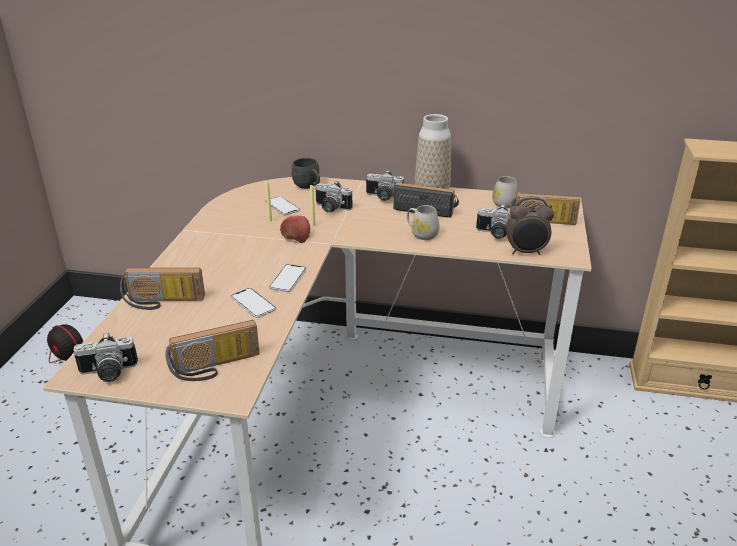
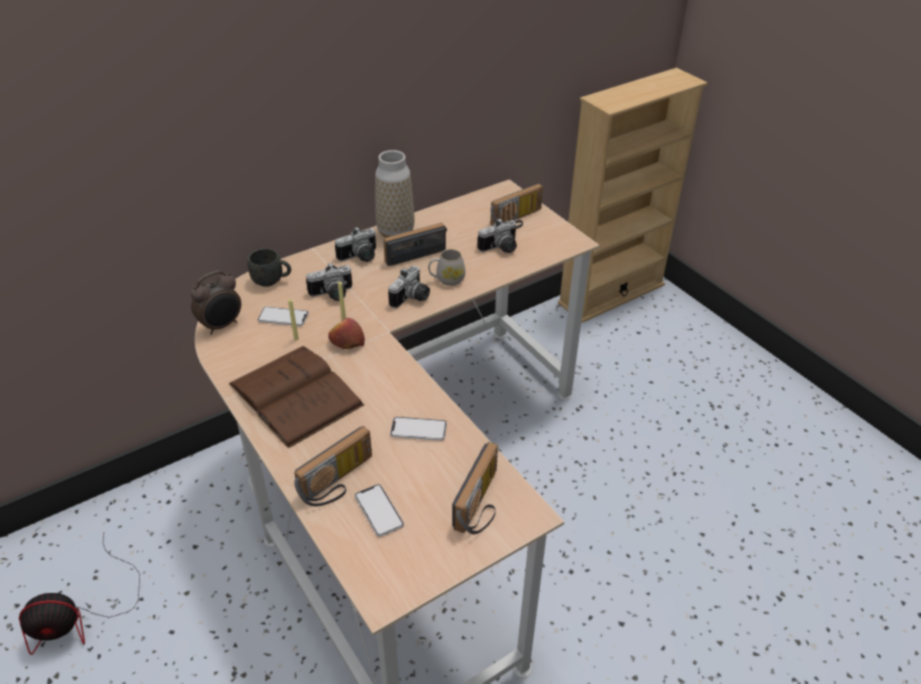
camera: 45 degrees left, 10 degrees up
(108, 374) = (408, 576): camera -> camera (412, 298)
(220, 247) = (295, 394): none -> brown book
(288, 279) = (409, 388): phone -> phone (379, 511)
(503, 202) = (463, 212): white mug -> none
(526, 252) = (543, 254): alarm clock -> alarm clock (222, 326)

